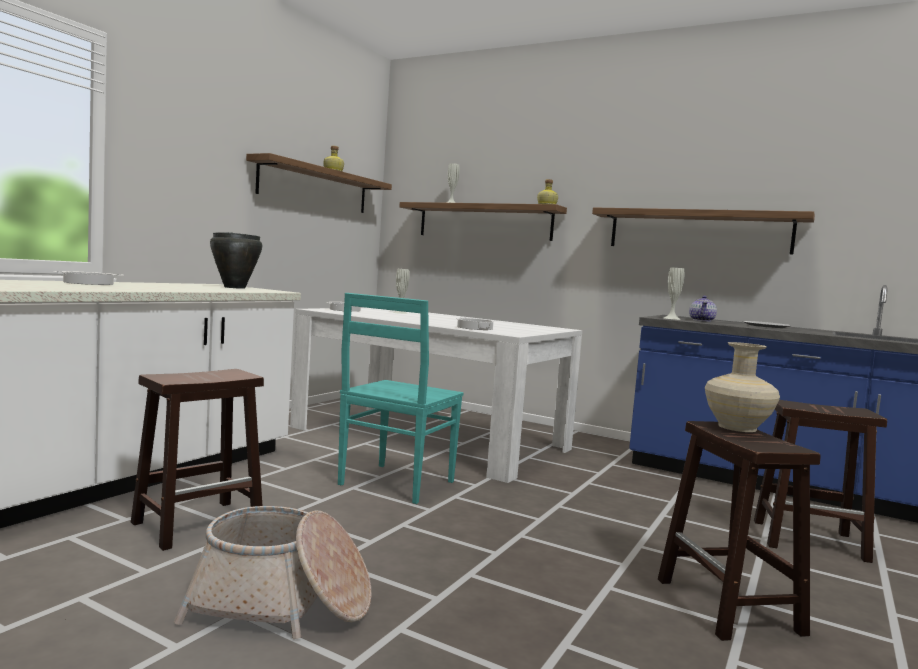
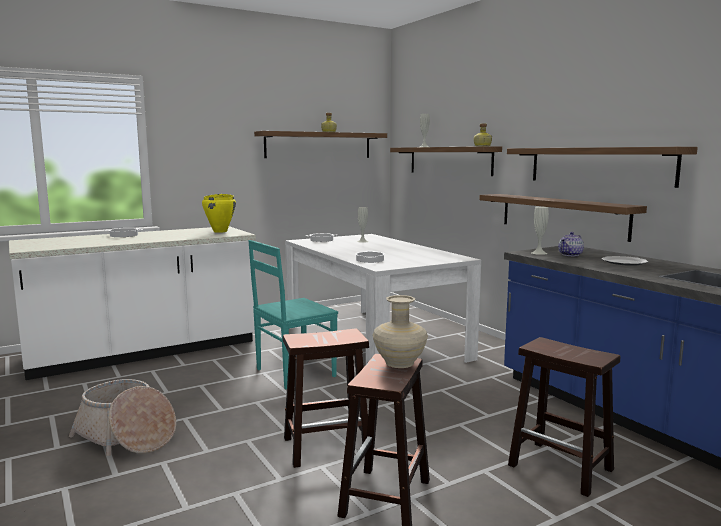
camera: 30 degrees right, 5 degrees up
(199, 523) = (149, 384): brown stool -> brown stool (327, 446)
(235, 287) = (220, 231): black cooking pot -> yellow cooking pot
(649, 284) = (562, 215): none -> shelf

